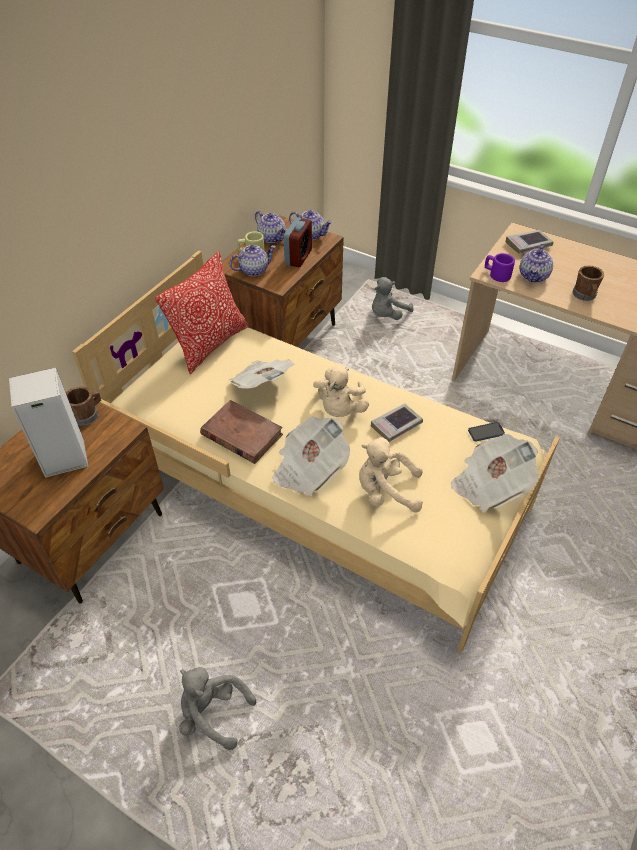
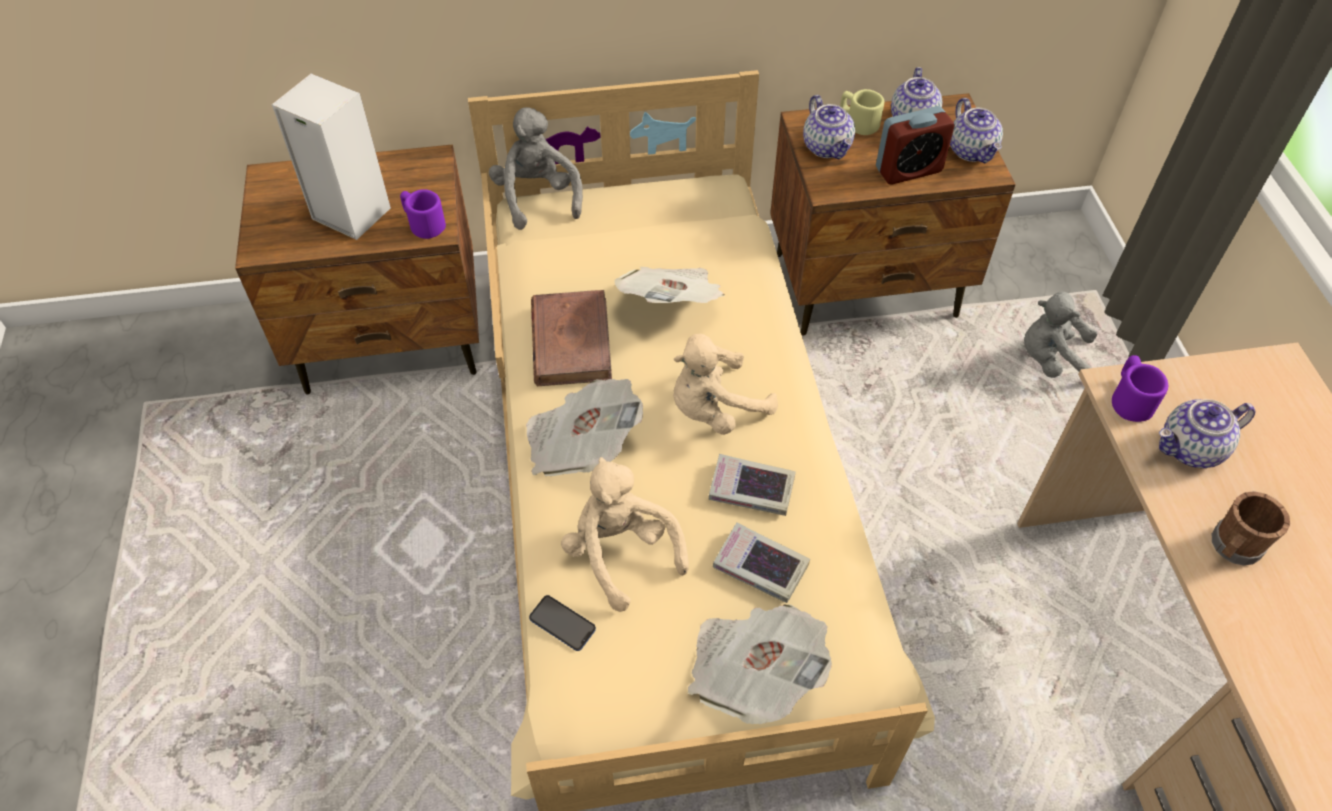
camera: 50 degrees right, 5 degrees up
(88, 414) = (428, 186): brown mug -> none
(113, 432) = (423, 223): none -> purple mug
(210, 344) = (687, 210): pillow -> none
(212, 713) = (266, 614): grey plush toy -> grey plush toy (537, 197)
(254, 270) = (827, 147): teapot -> teapot turned 45 degrees clockwise
(486, 432) = (852, 607): phone -> phone (562, 624)
(528, 245) = (1266, 397): book -> book (760, 567)

